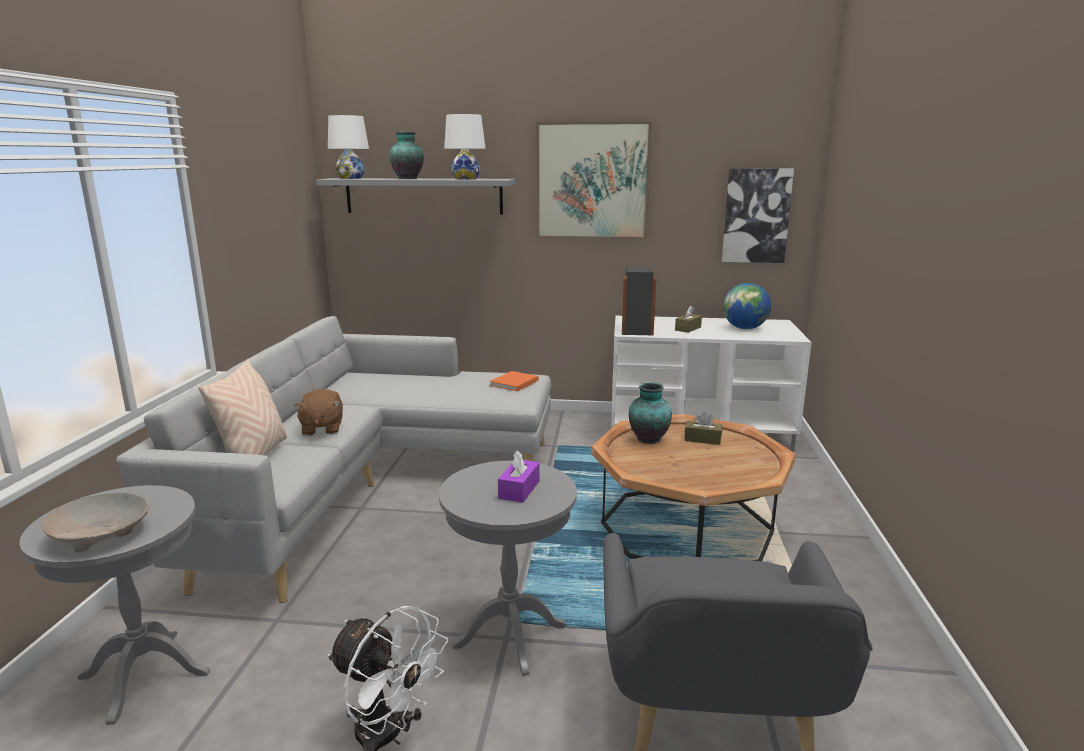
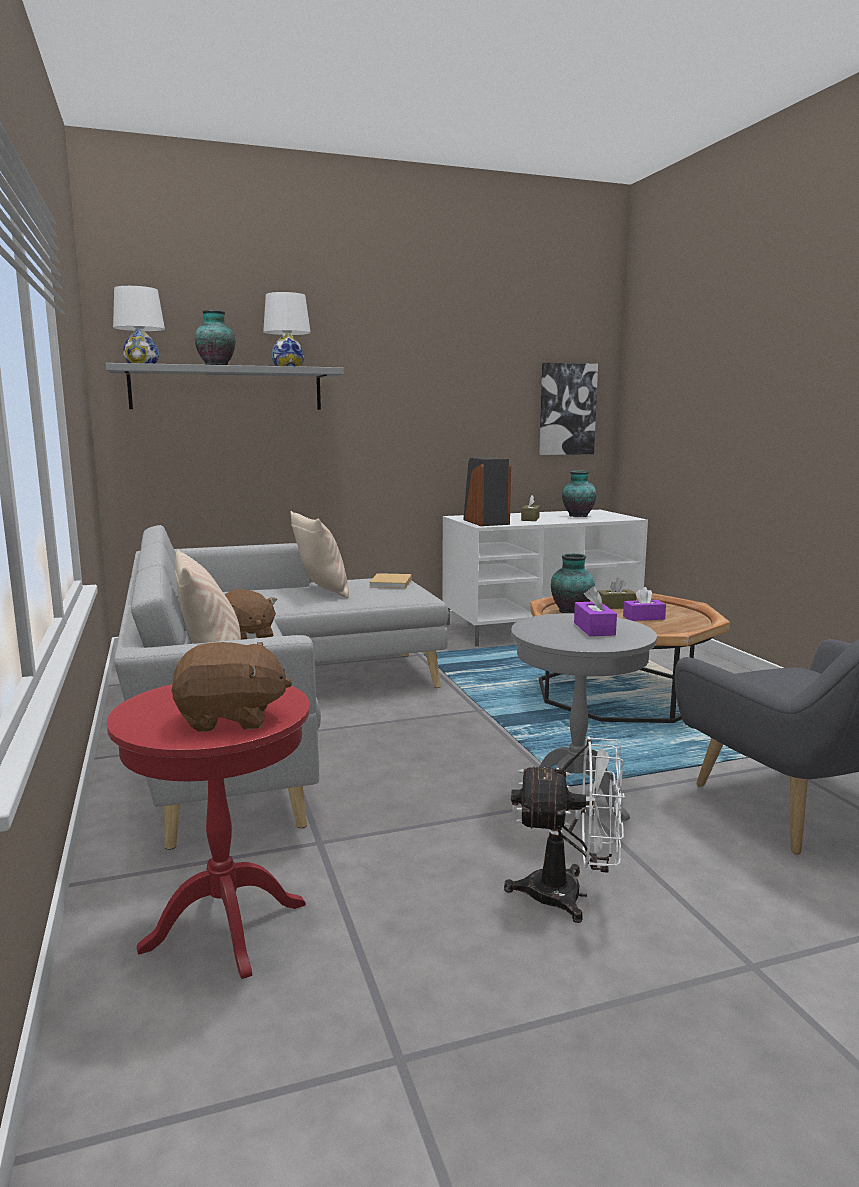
camera: 25 degrees left, 5 degrees down
(101, 534) = (230, 719): beige bowl -> brown plush toy
(144, 675) = (225, 926): grey side table -> red side table
(448, 384) = (322, 591): none -> beige pillow
(513, 383) = (390, 583): orange book -> beige book
(592, 181) = (414, 374): picture -> none
(708, 460) = (643, 617): none -> purple tissue box
(744, 328) = (577, 516): globe -> vase

